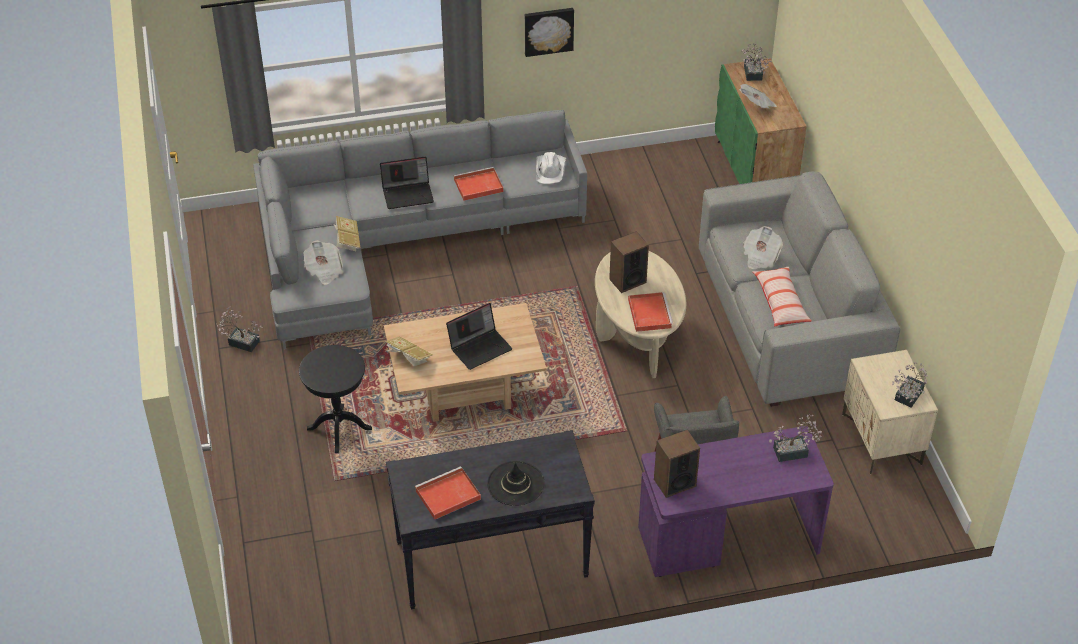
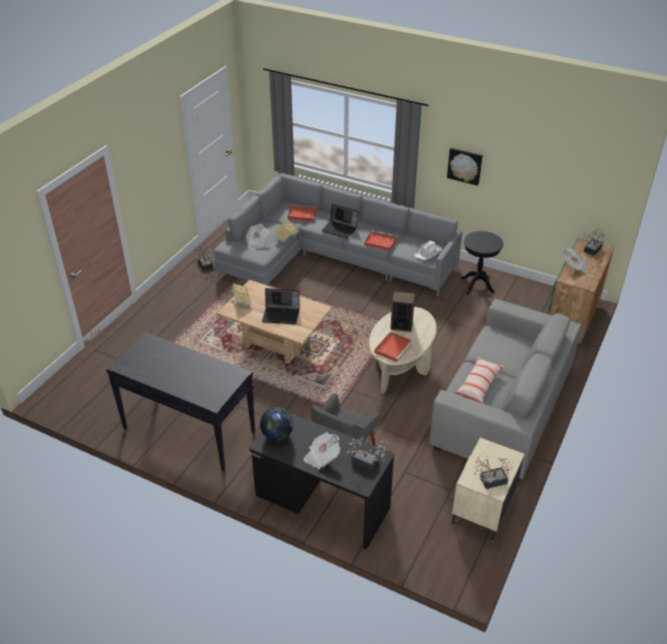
camera: 40 degrees right, 5 degrees down
(339, 429) = (198, 325): black side table -> black side table (477, 285)
(447, 496) = (150, 364): red tray -> red tray (302, 214)
(516, 484) = (189, 380): black hat -> none
(674, 482) = (277, 435): speaker -> globe
(728, 539) = (321, 503): purple desk -> black desk
(760, 257) = (496, 353): newspaper -> newspaper (321, 457)

